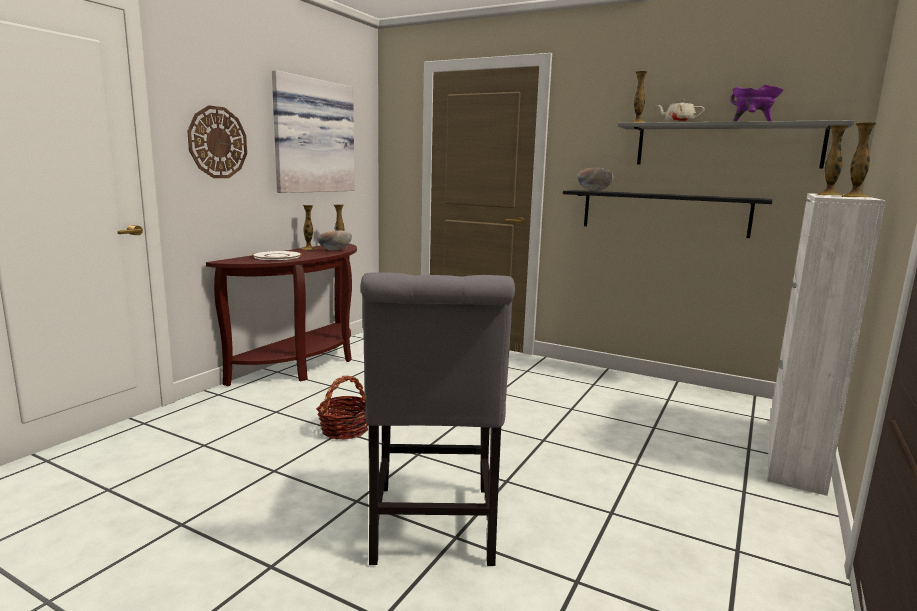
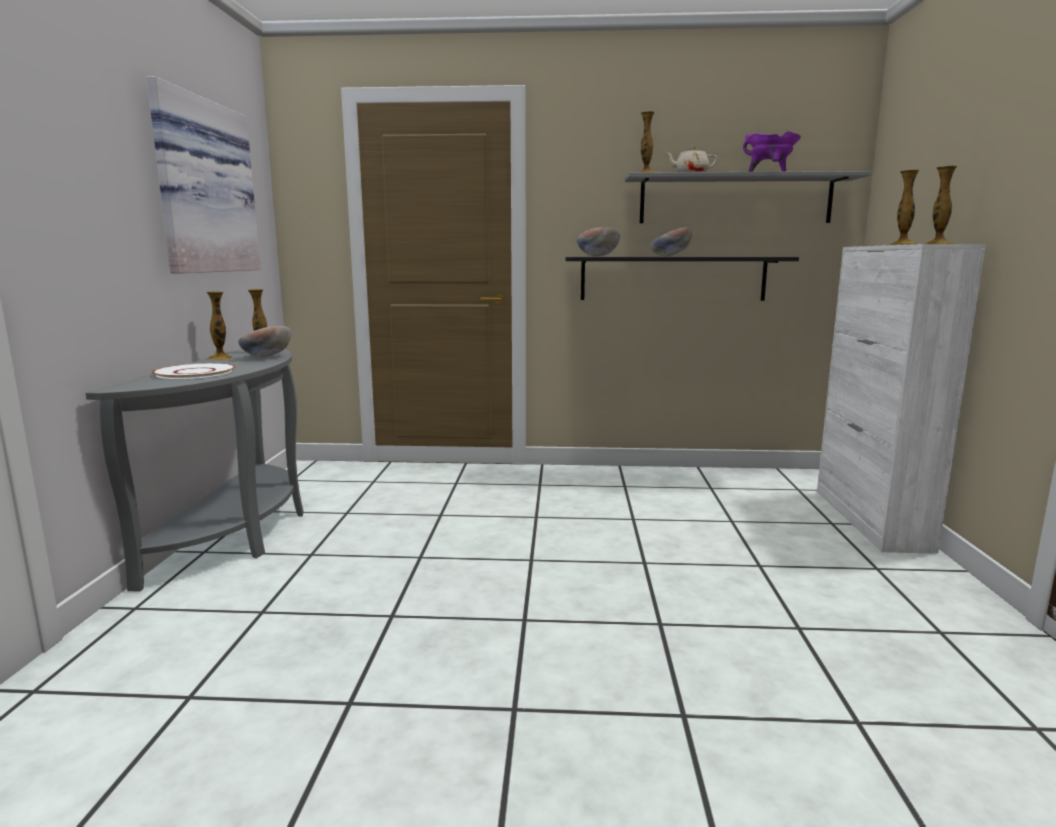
camera: 25 degrees left, 0 degrees up
(217, 142) = (81, 189): wall clock -> none
(305, 365) = (240, 533): brown console table -> grey console table
(345, 429) = (394, 612): basket -> none
(432, 529) = (647, 715): grey chair -> none
(655, 194) = (669, 256): none -> bowl

